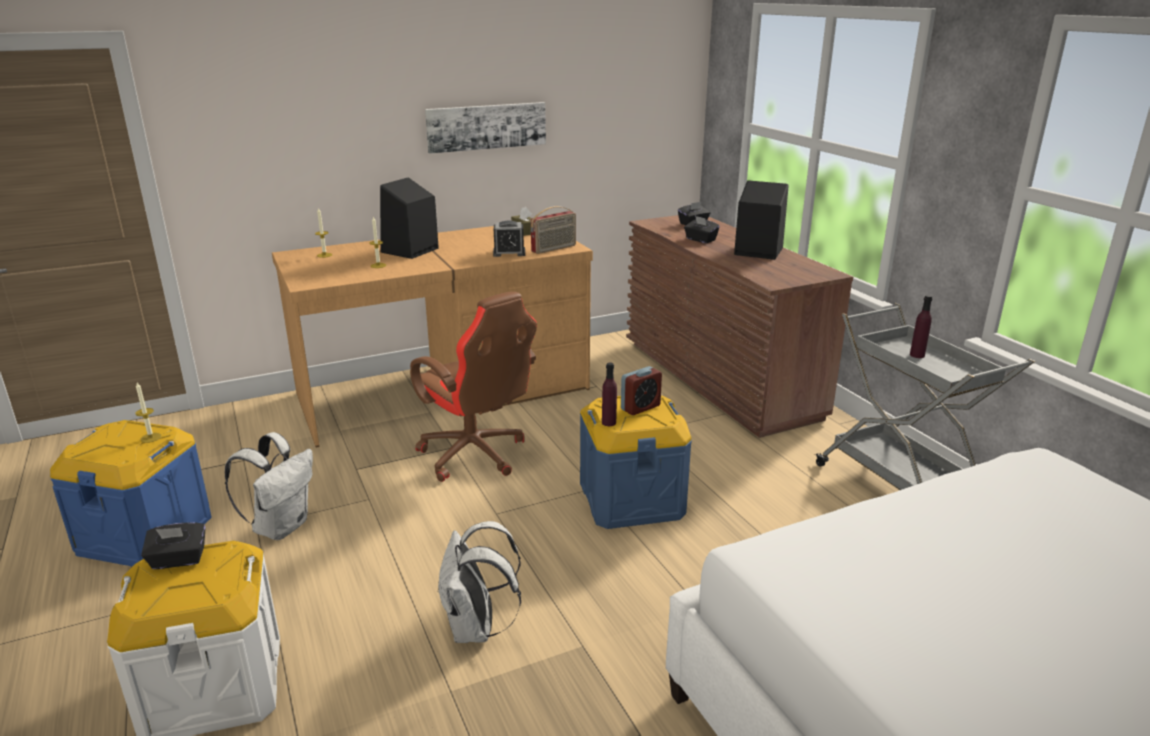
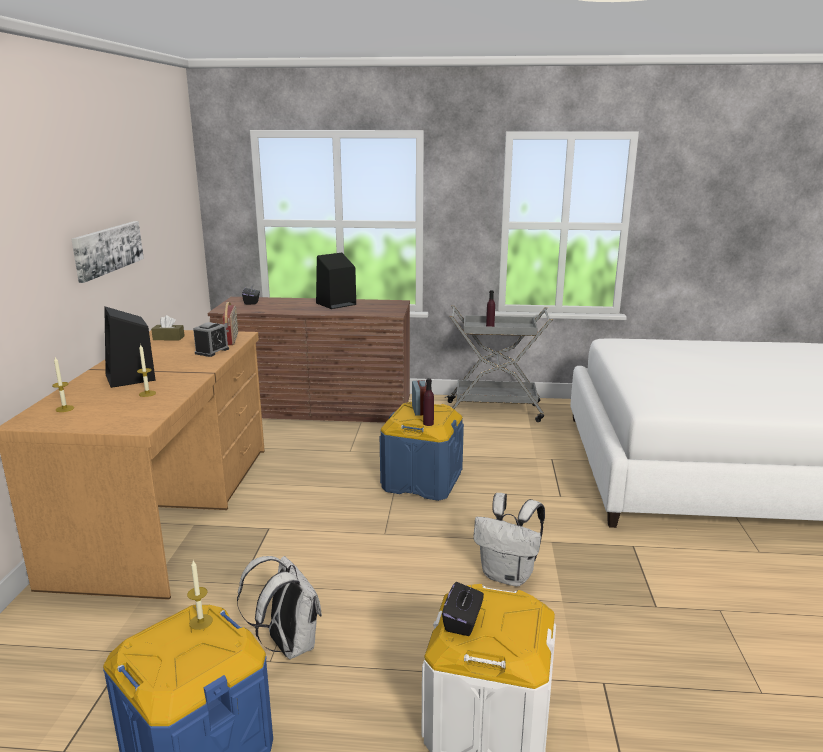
camera: 60 degrees left, 5 degrees down
(477, 458) = (300, 522): brown office chair -> none
(700, 240) = (287, 308): black tissue box -> none

